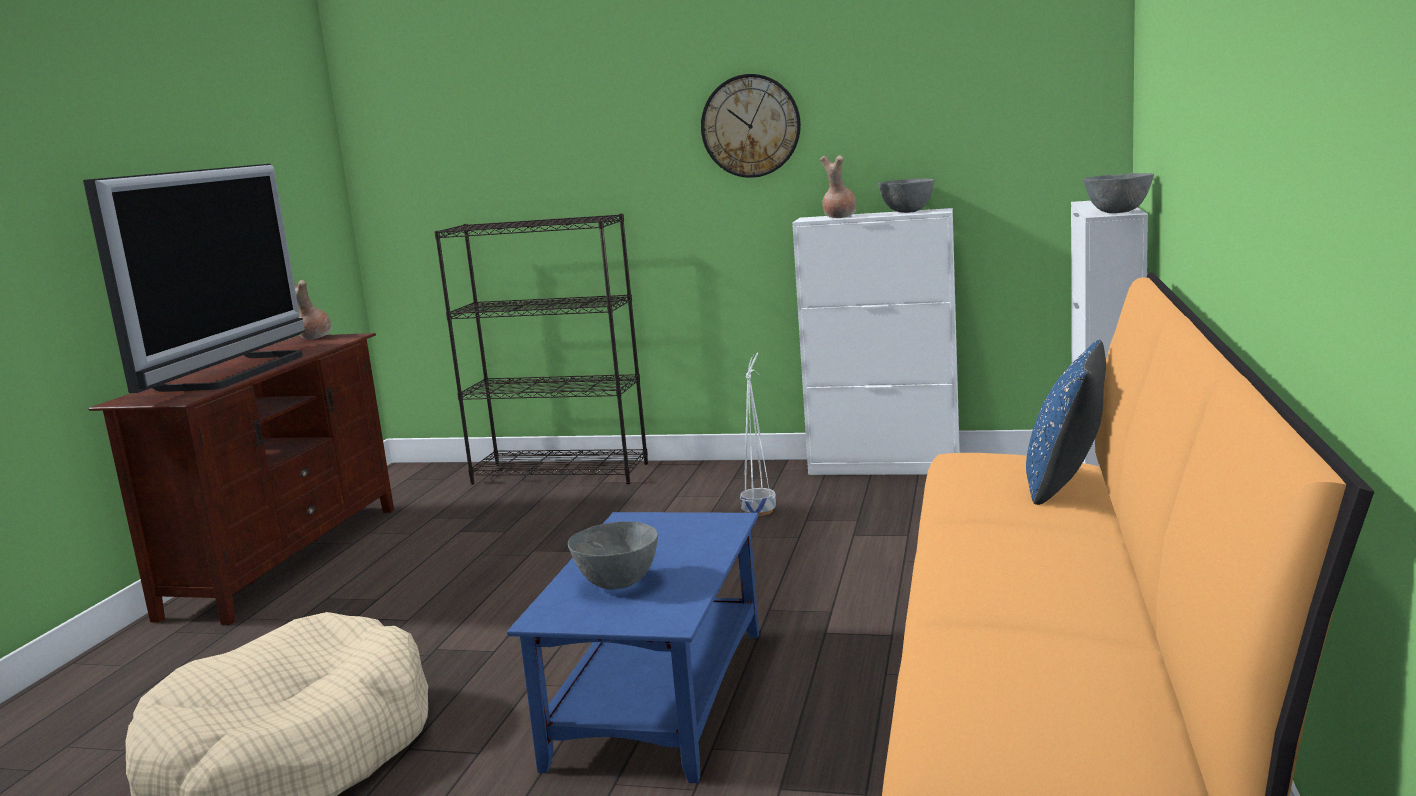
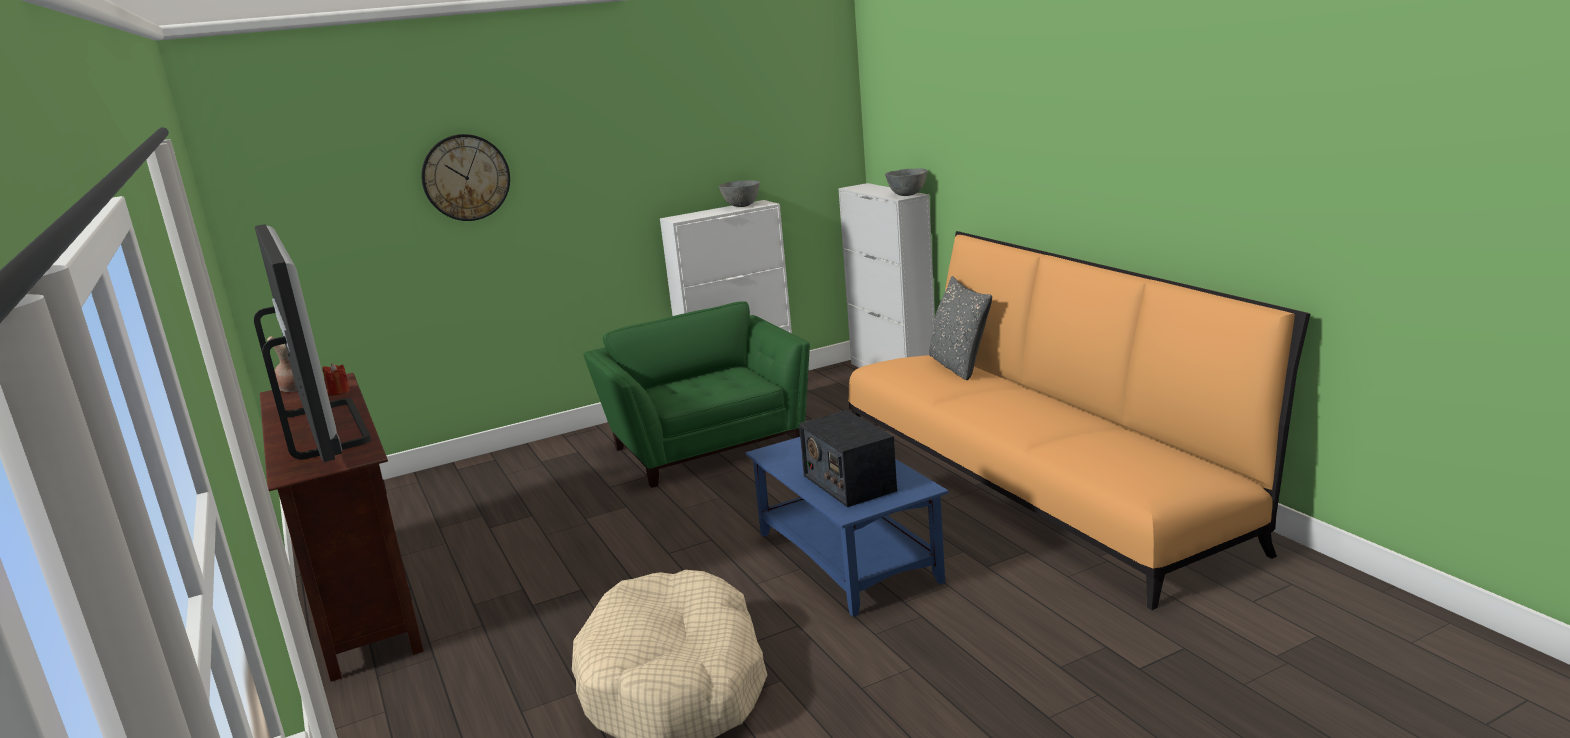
camera: 40 degrees left, 5 degrees up
(324, 345) = (339, 392): none -> red candle
(561, 473) = (491, 465): black bookcase -> none
(618, 584) = (848, 483): grey bowl -> radio
(750, 126) = (615, 150): wall clock -> wall clock (466, 177)
(759, 510) = (707, 444): white planter -> green armchair
(838, 217) = (699, 215): brown vase -> none
(1065, 483) = (958, 366): blue pillow -> grey pillow

